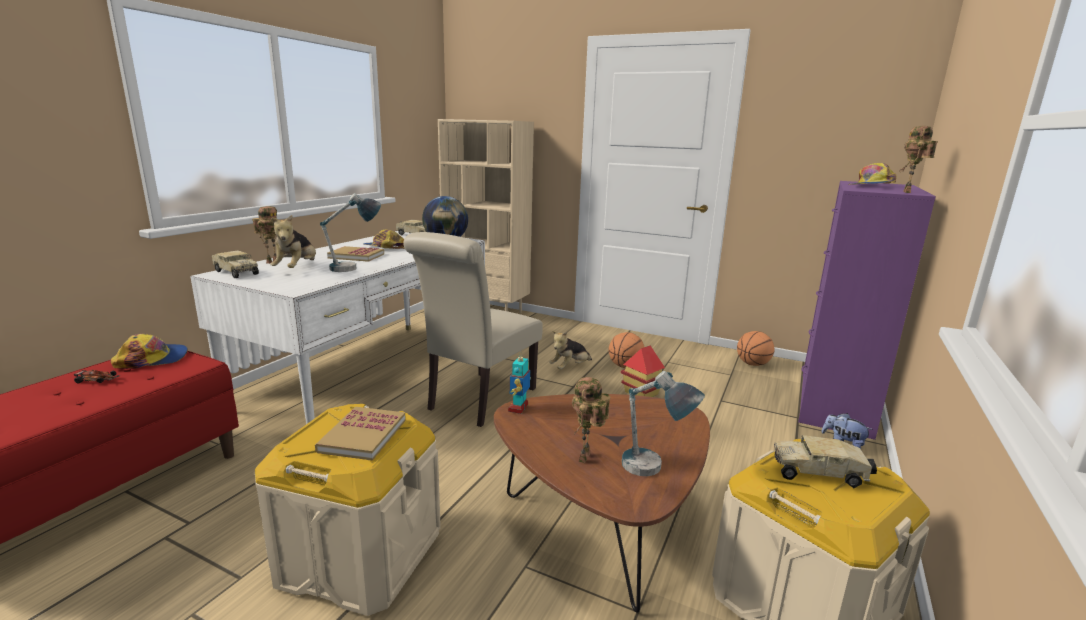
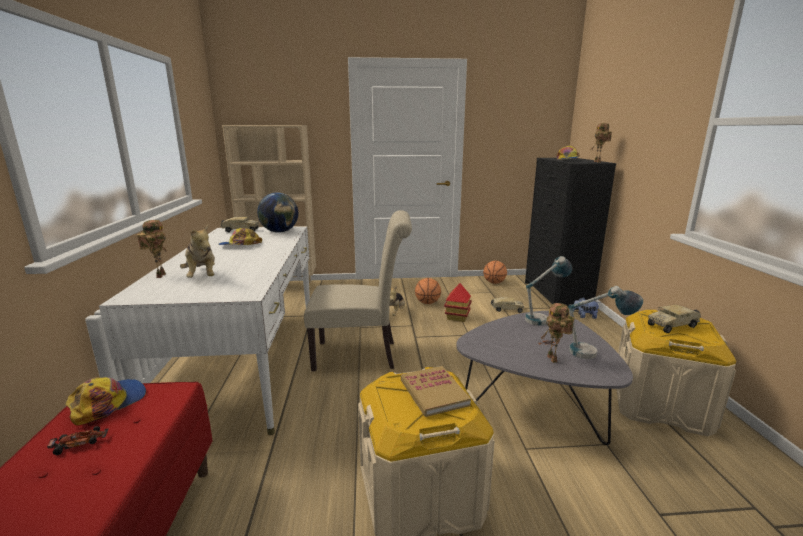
camera: 30 degrees left, 0 degrees up
(235, 272) = (145, 292): toy truck -> toy truck (506, 309)
(354, 269) = (257, 267): table lamp -> table lamp (543, 318)
(356, 256) = (231, 256): book -> none
(477, 401) = (361, 355): beige chair -> beige chair turned 90 degrees counterclockwise
(518, 408) = (470, 342): toy robot -> none
(601, 528) = (535, 407): brown coffee table -> grey coffee table
(834, 404) = (556, 295): purple dresser -> black dresser

